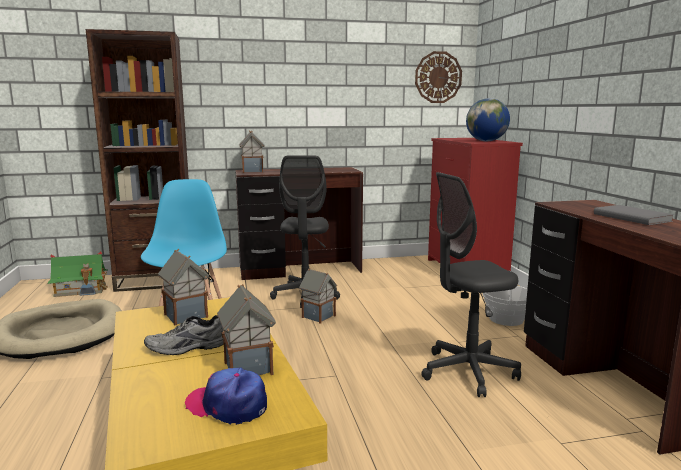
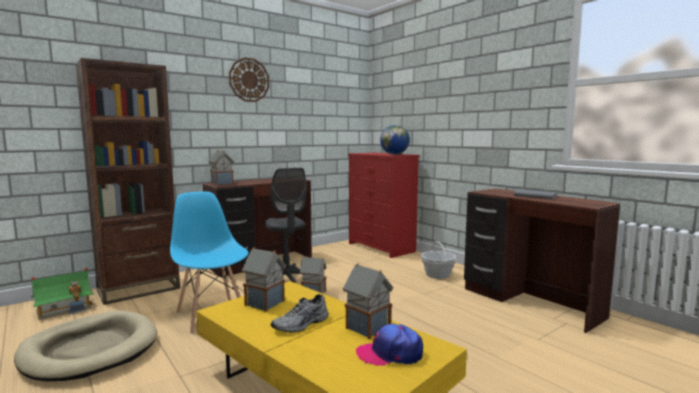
camera: 25 degrees left, 5 degrees down
(438, 77) = (346, 110): wall clock -> wall clock (249, 80)
(468, 372) = (449, 311): grey office chair -> none

